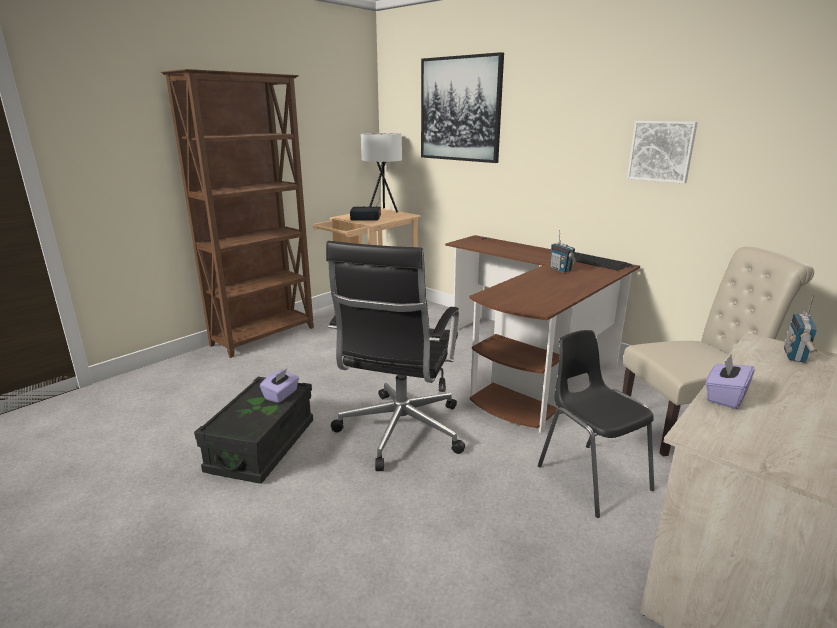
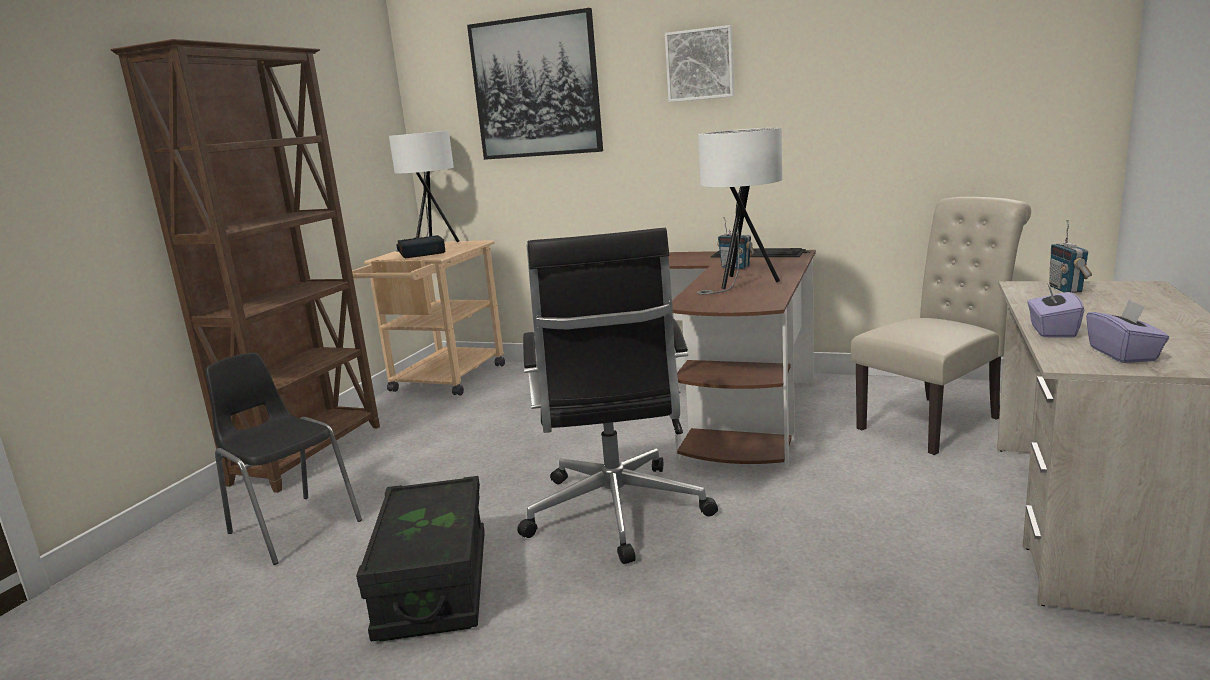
camera: 20 degrees left, 5 degrees down
(281, 395) = (445, 499): purple tissue box -> purple tissue box (1123, 354)
(545, 287) = (741, 284): none -> white table lamp
(591, 476) = (879, 495): black chair -> black chair (292, 526)
(661, 151) = (817, 108): picture -> picture (700, 64)

